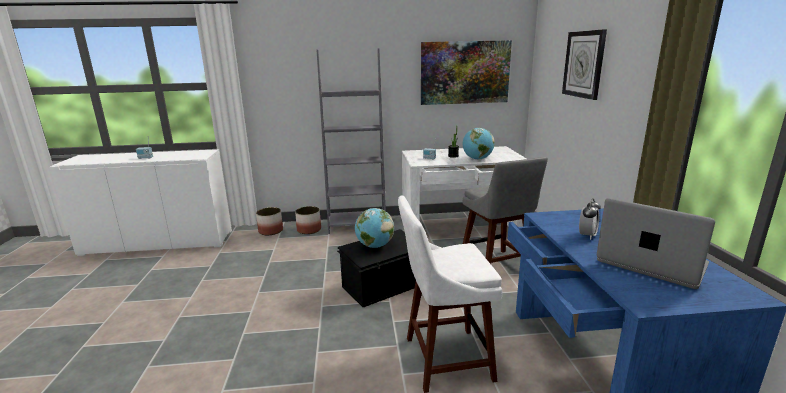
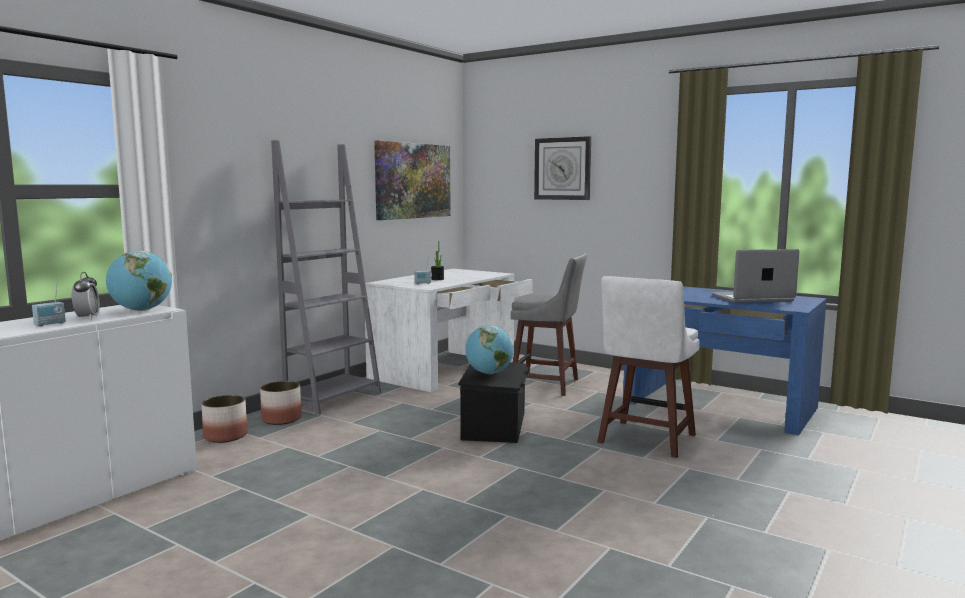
camera: 50 degrees left, 10 degrees down
(477, 159) = (468, 278): globe -> globe (141, 310)
(587, 235) = (693, 296): alarm clock -> alarm clock (87, 318)

